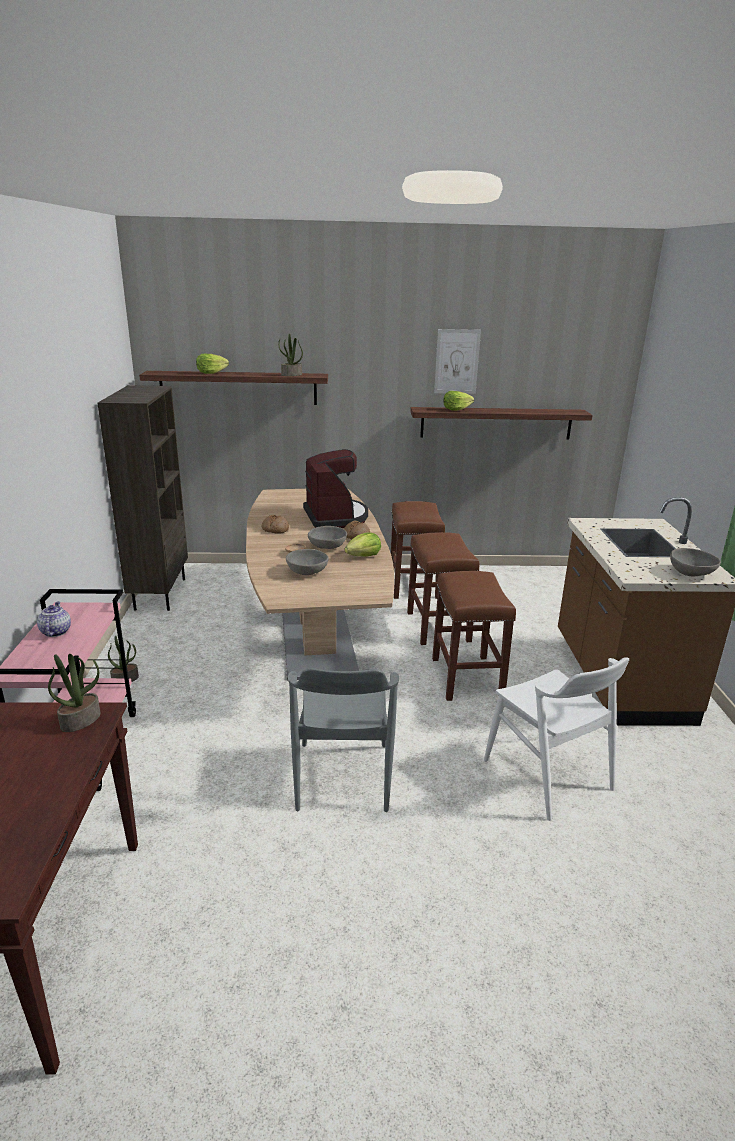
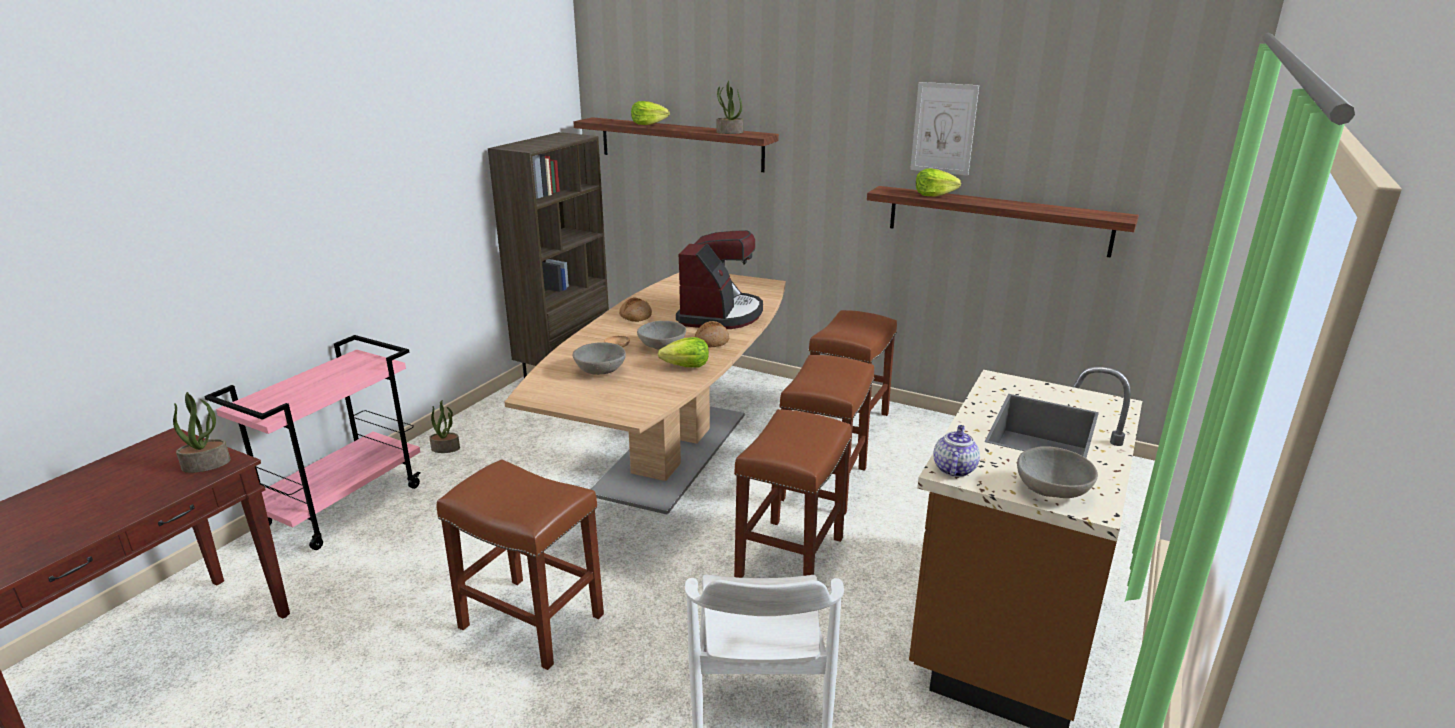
camera: 30 degrees right, 0 degrees up
(55, 631) = (320, 377): teapot -> teapot (953, 468)
(342, 776) = (529, 621): grey chair -> brown stool

